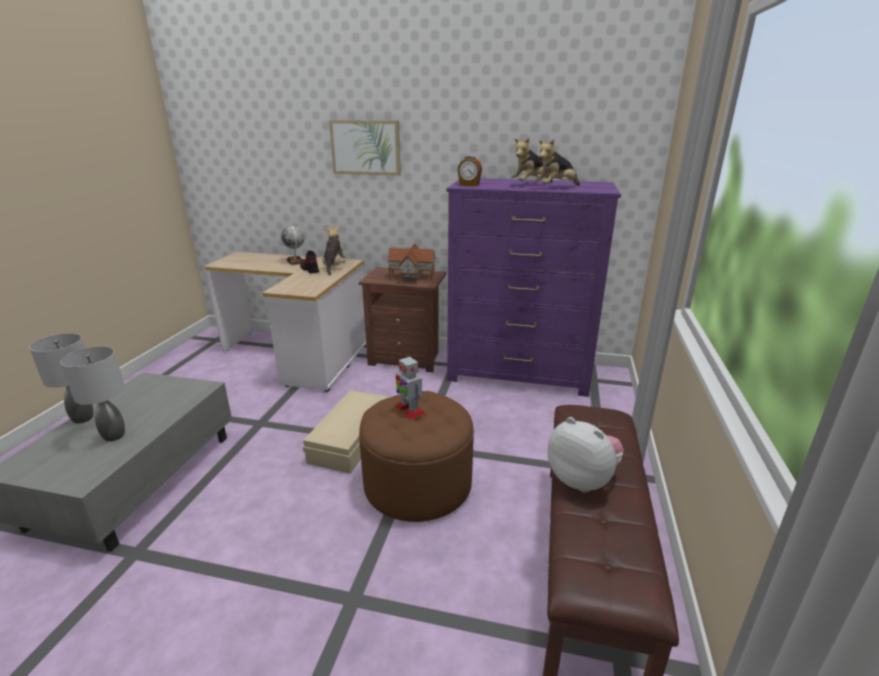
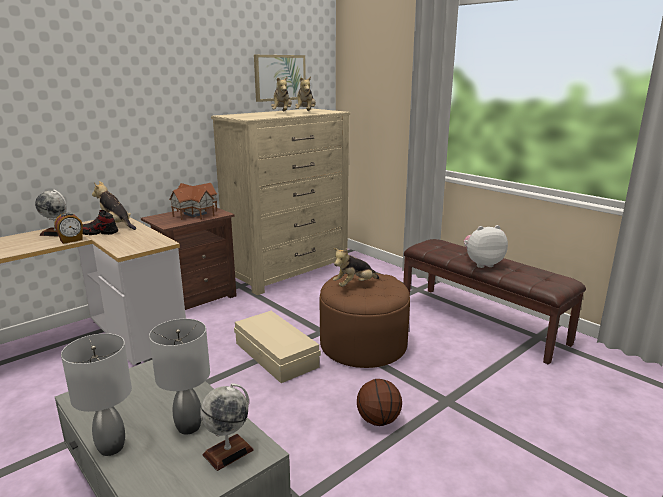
camera: 55 degrees left, 5 degrees down
(81, 467) = (228, 452): none -> globe
(281, 554) = (378, 420): none -> basketball
(365, 147) = (115, 93): picture -> picture (280, 77)
(409, 410) = (354, 285): toy robot -> plush toy
(469, 185) = (250, 117): alarm clock -> alarm clock (71, 240)
(519, 372) = (288, 270): purple dresser -> beige dresser

